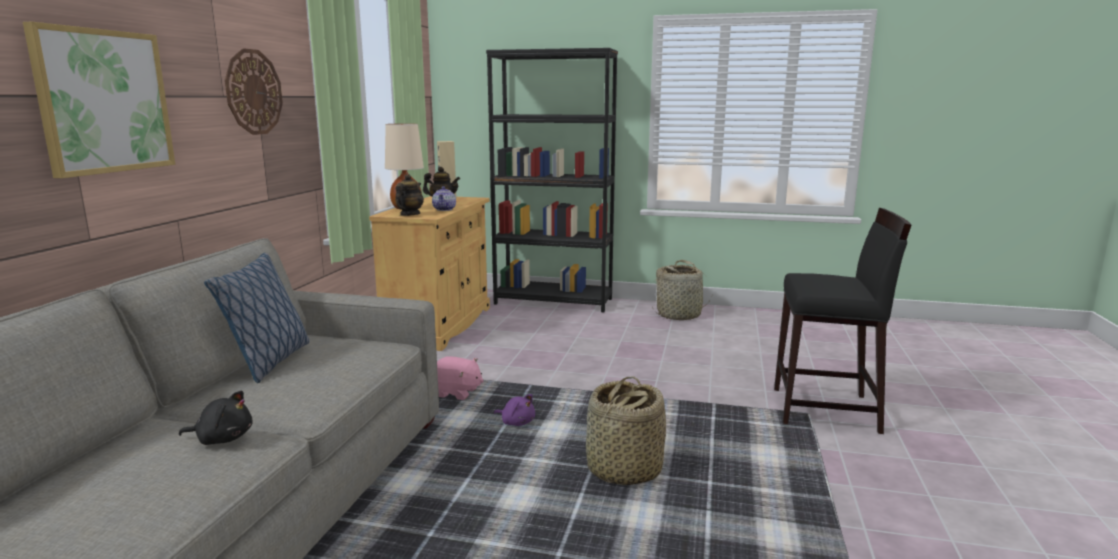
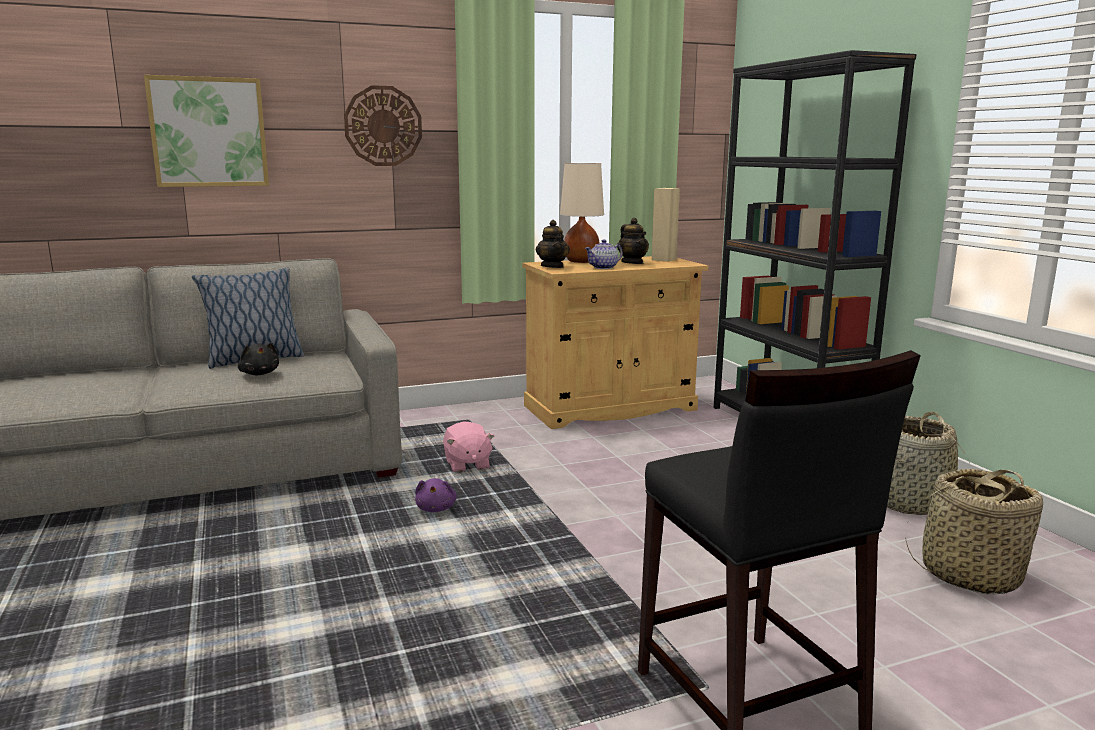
camera: 55 degrees right, 0 degrees up
(222, 439) = (107, 389): black plush toy -> black plush toy (259, 374)
(409, 215) = (552, 266): teapot -> teapot turned 90 degrees clockwise
(623, 469) = (387, 591): basket -> basket (969, 575)

